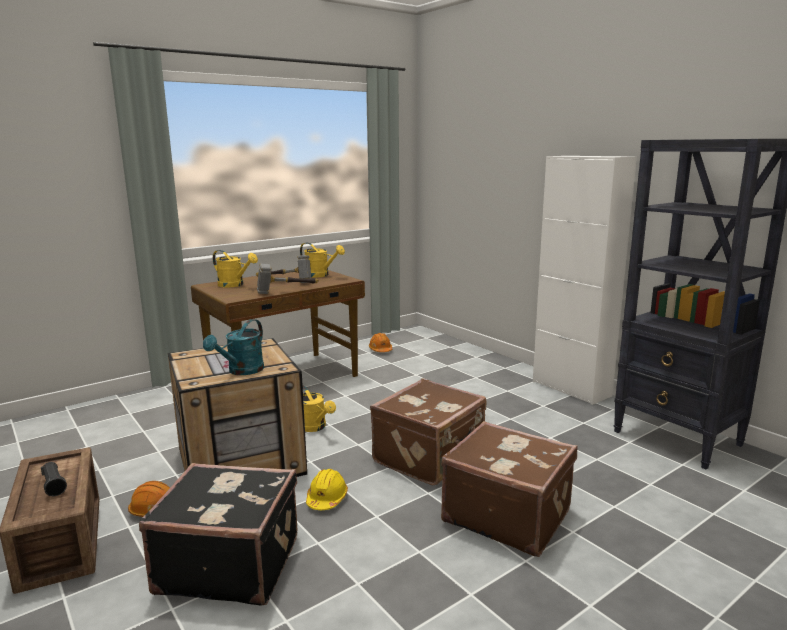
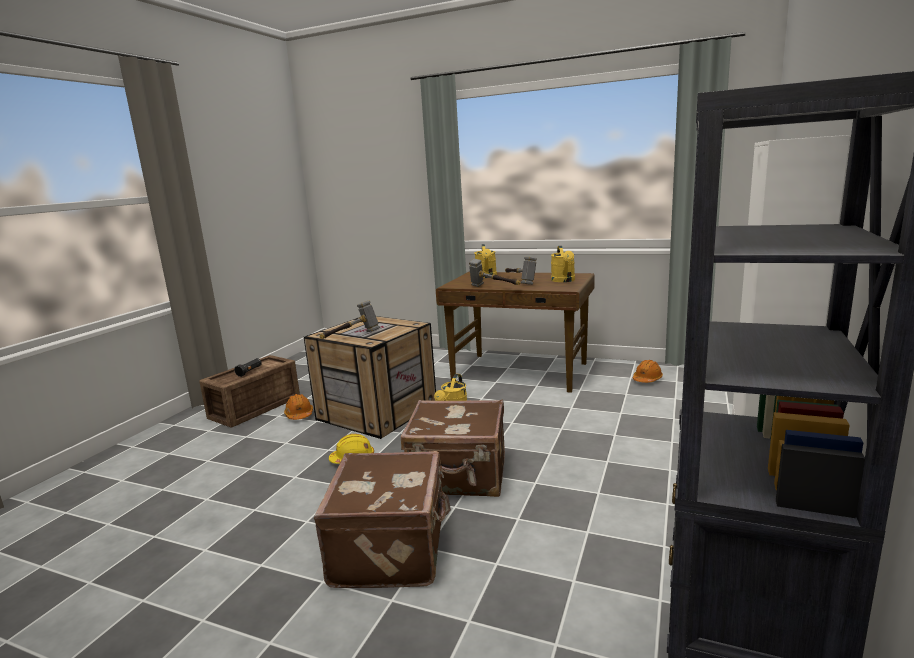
camera: 60 degrees right, 0 degrees up
(230, 563) = (257, 458): black suitcase -> none
(241, 371) = (351, 336): turquoise watering can -> hammer

